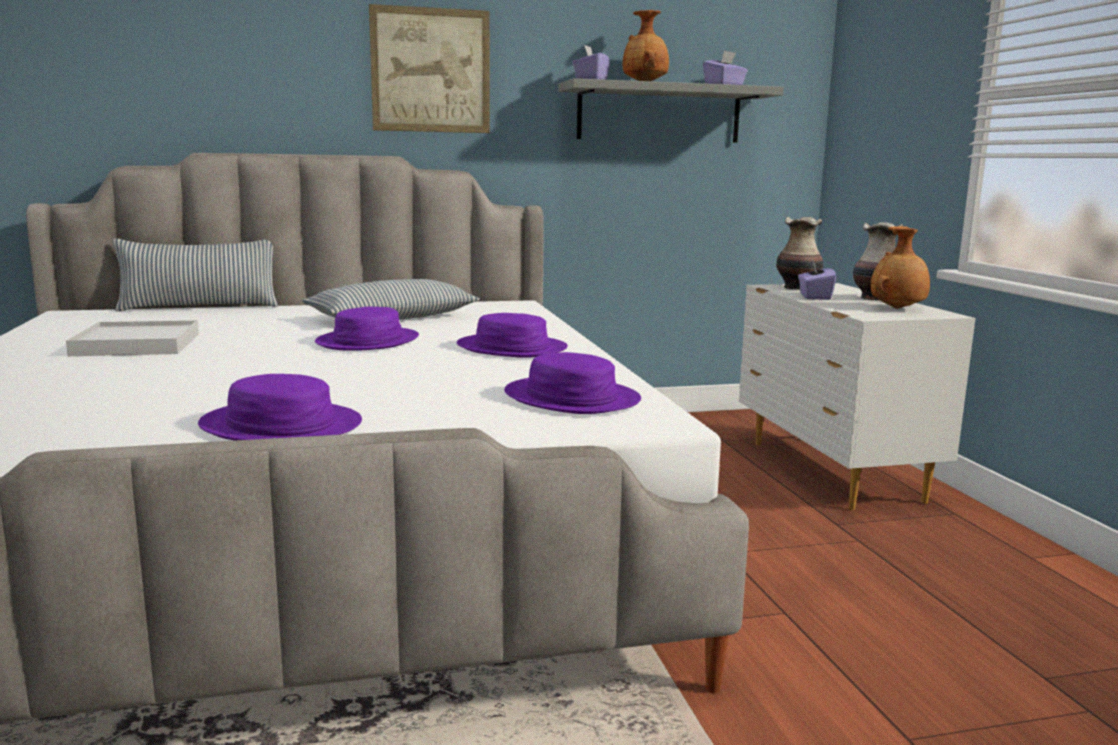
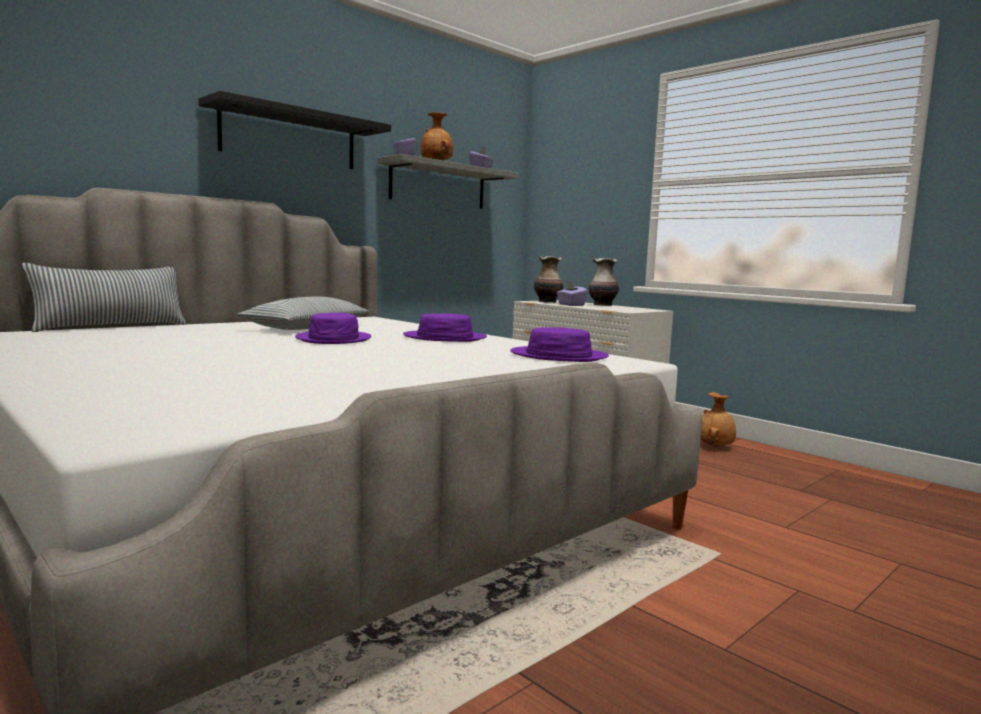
camera: 30 degrees left, 5 degrees down
(137, 345) = (141, 349): white tray -> none
(281, 426) = (430, 380): purple hat -> none
(430, 70) = (289, 138): picture -> black shelf
(898, 308) = (628, 308): brown vase -> brown vase (716, 447)

